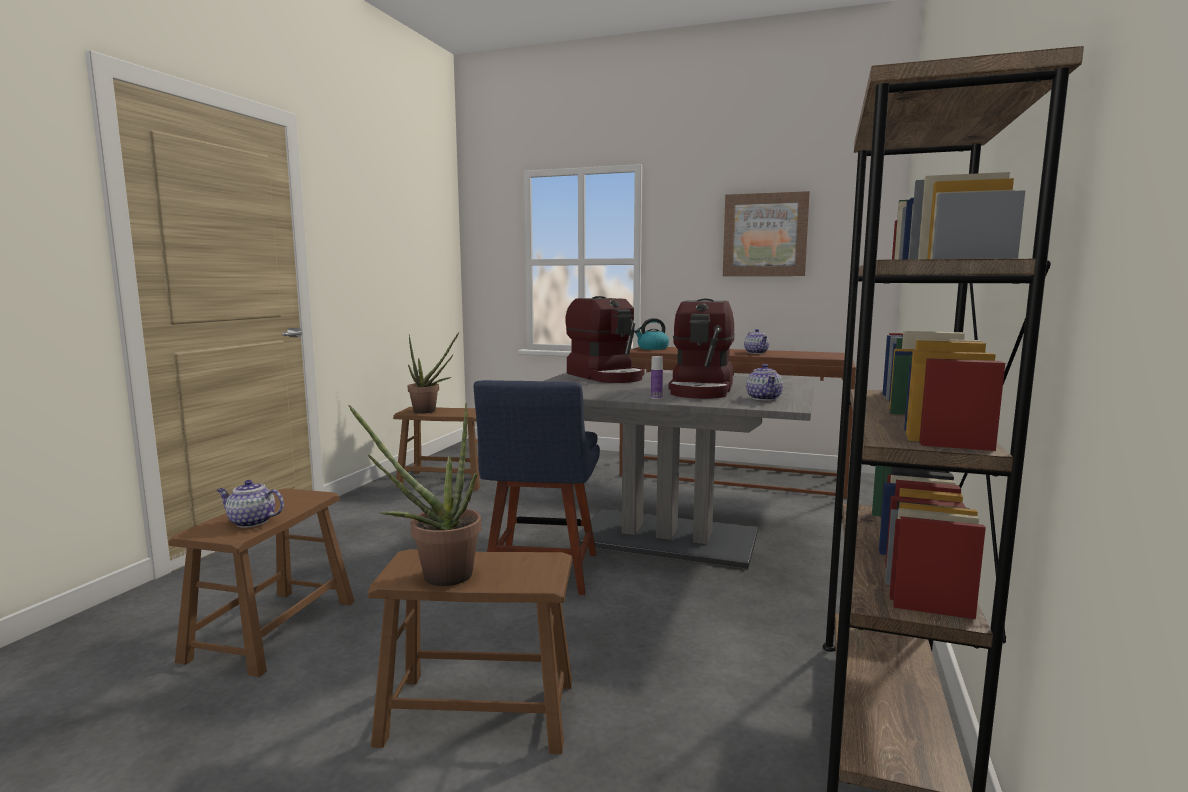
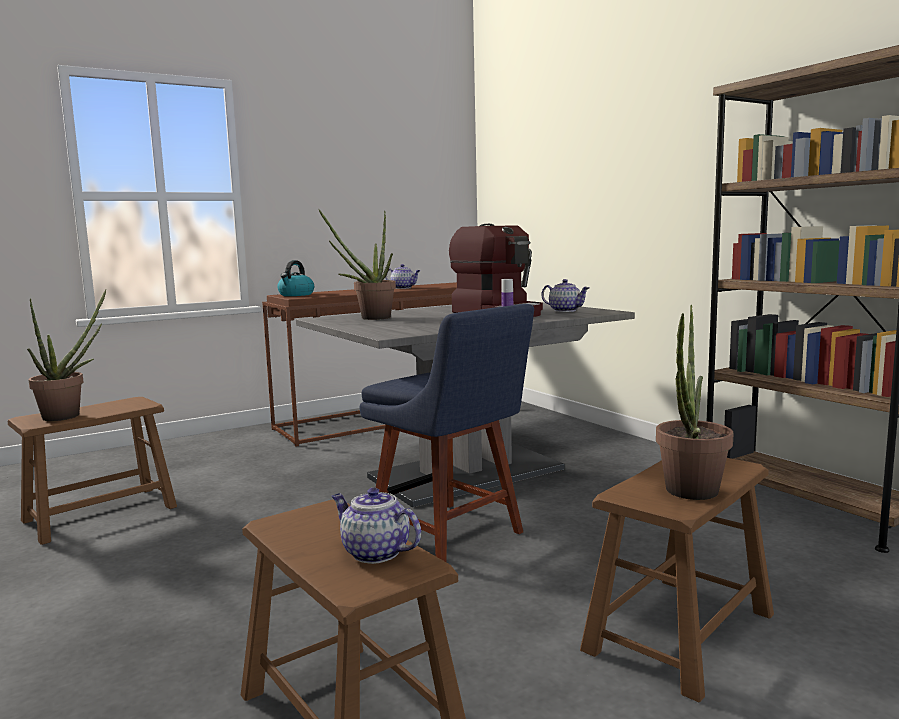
camera: 50 degrees left, 0 degrees up
(250, 522) = (374, 553): teapot -> teapot turned 75 degrees clockwise
(607, 376) = (369, 318): coffee machine -> potted plant
(765, 235) = (369, 171): picture -> none

